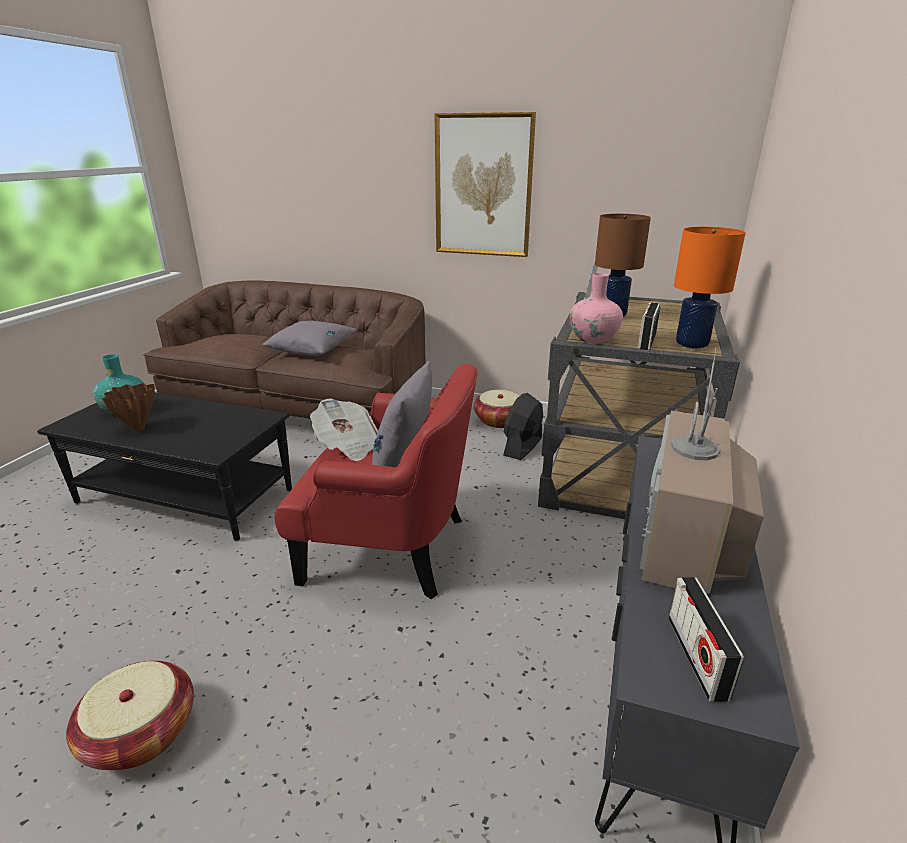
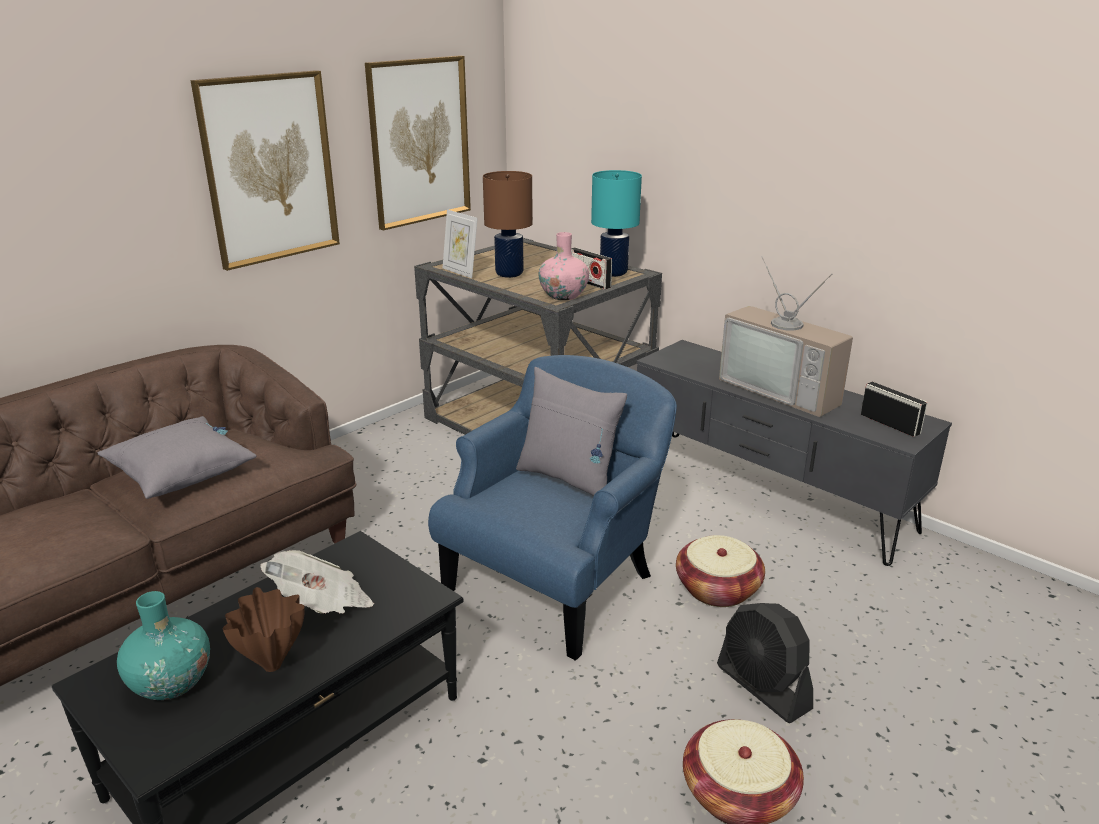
camera: 65 degrees left, 0 degrees up
(347, 445) = (495, 502): newspaper -> newspaper (322, 604)
(391, 547) = (556, 582): red armchair -> blue armchair
(499, 420) = (372, 451): basket -> basket (717, 589)
(523, 446) = (444, 455): black fan -> black fan (763, 687)
(630, 187) = (419, 142): none -> picture
(691, 346) = (613, 274): orange table lamp -> turquoise table lamp
(696, 657) = (890, 424): radio -> radio turned 150 degrees counterclockwise

